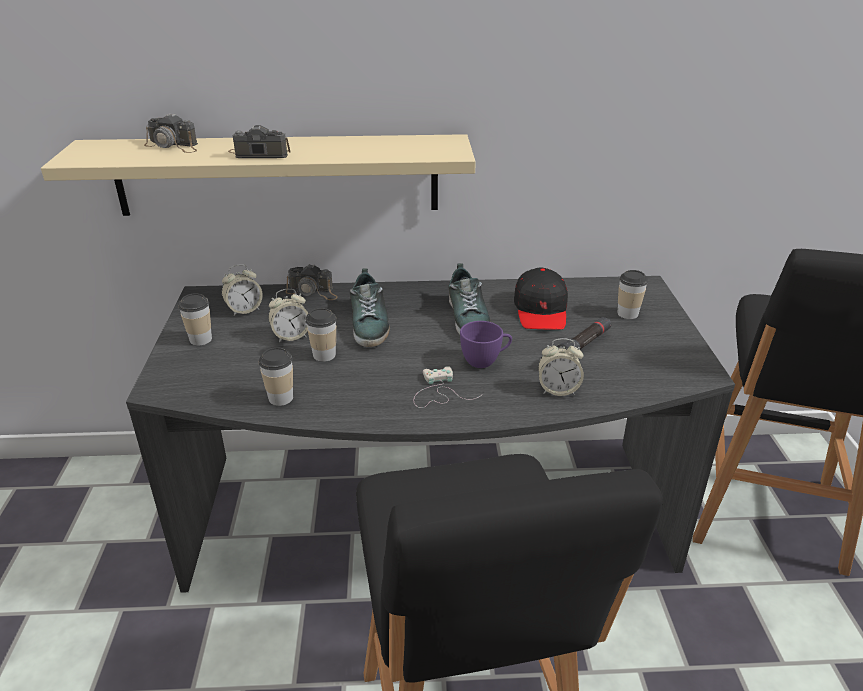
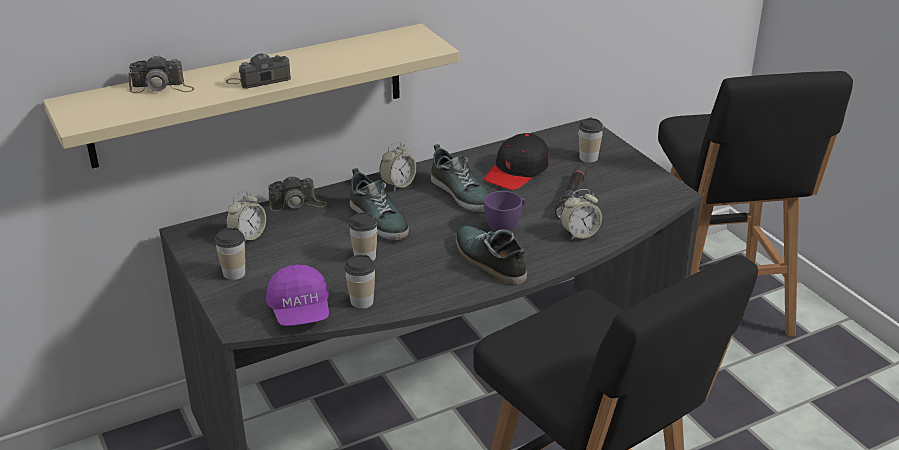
camera: 25 degrees left, 0 degrees up
(218, 391) = (300, 311): none -> purple cap
(291, 336) = (318, 248): alarm clock -> alarm clock (398, 184)
(438, 392) = (489, 261): white game controller -> shoe
(541, 310) = (517, 171): black cap -> black cap turned 60 degrees clockwise

